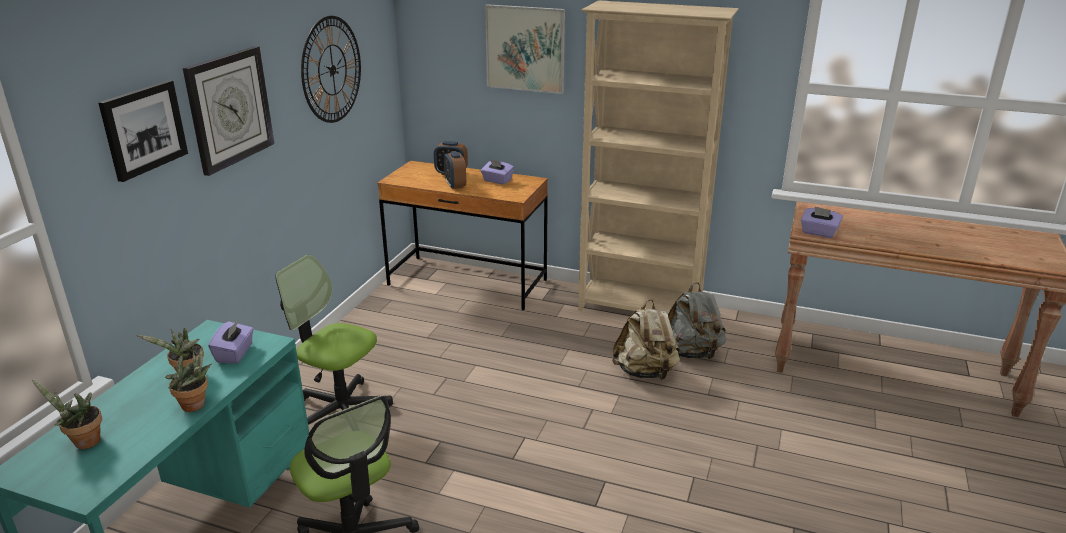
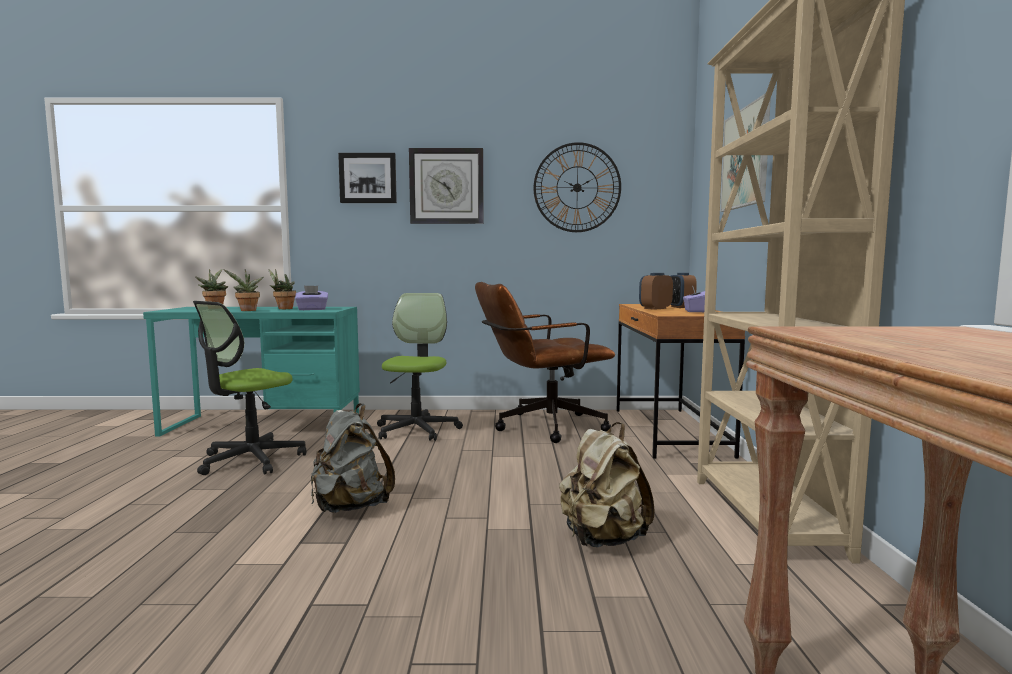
camera: 70 degrees right, 20 degrees down
(401, 336) = (541, 427): none -> brown office chair
(691, 353) = (699, 569): grey backpack -> grey backpack (350, 507)
(818, 233) = (815, 331): purple tissue box -> none

